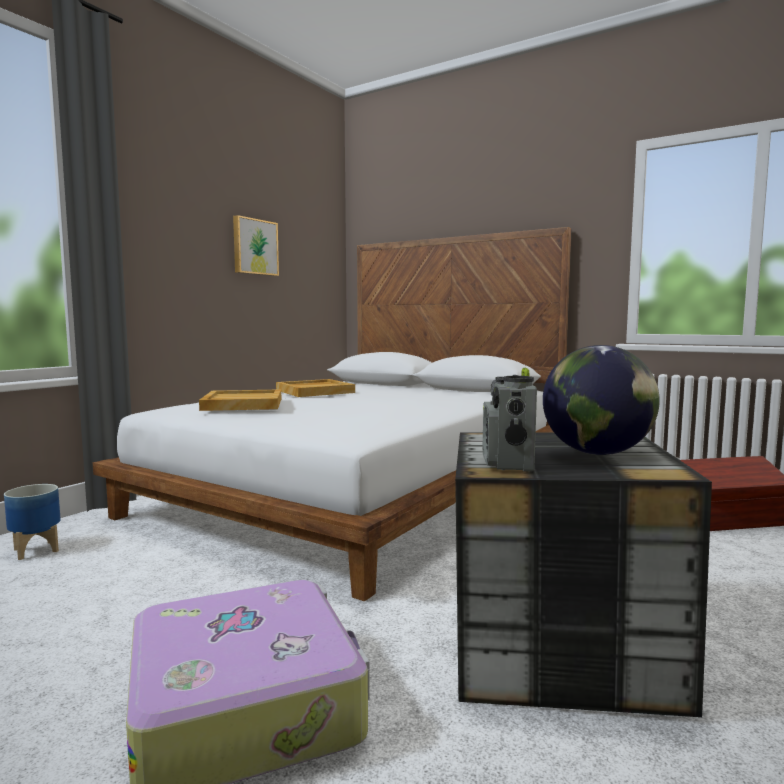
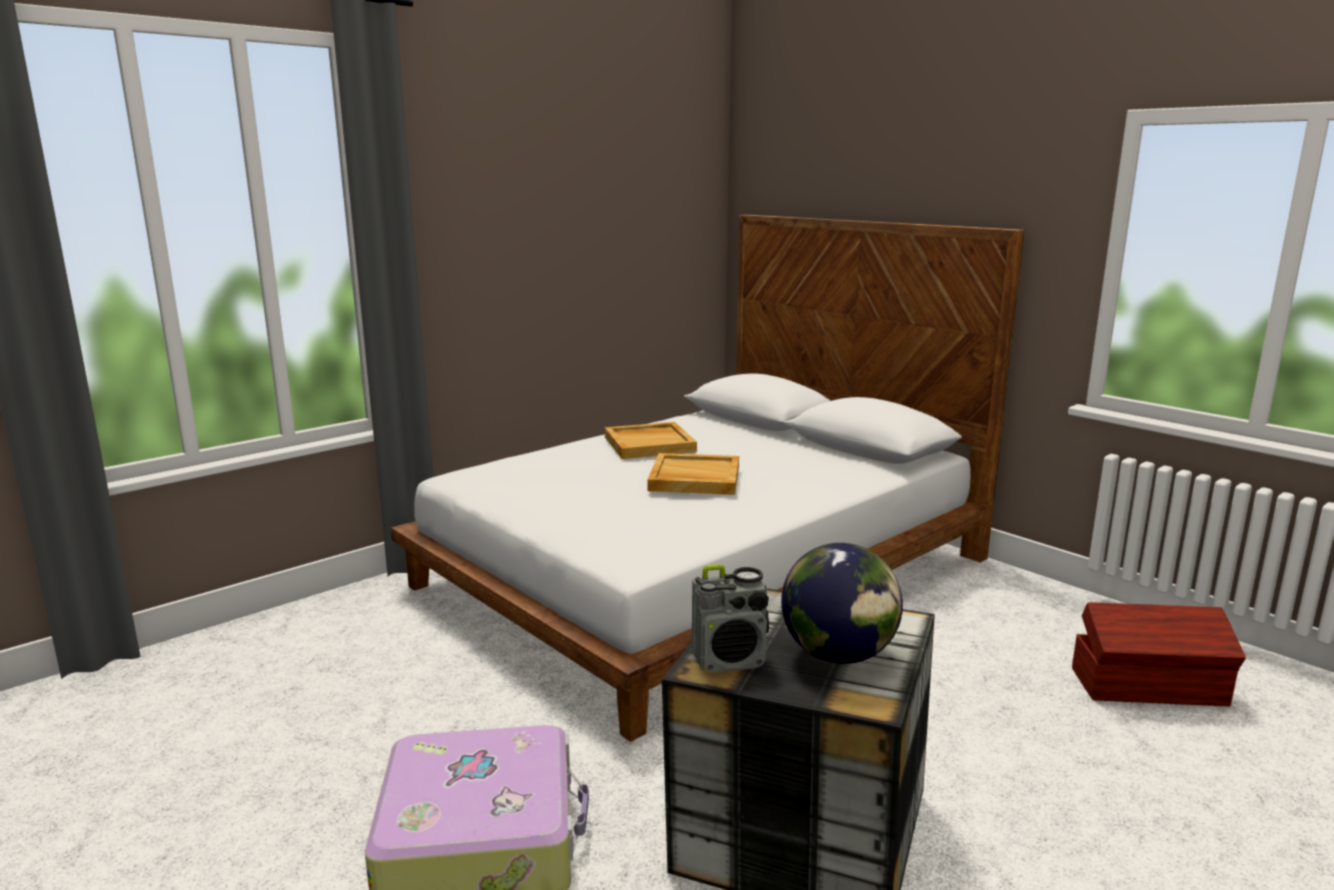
camera: 15 degrees right, 10 degrees up
(36, 550) = (334, 624): planter -> none
(242, 404) = (547, 477): beige tray -> beige tray (694, 478)
(254, 247) = (589, 240): picture -> none
(507, 463) = (730, 660): radio -> radio turned 120 degrees counterclockwise

